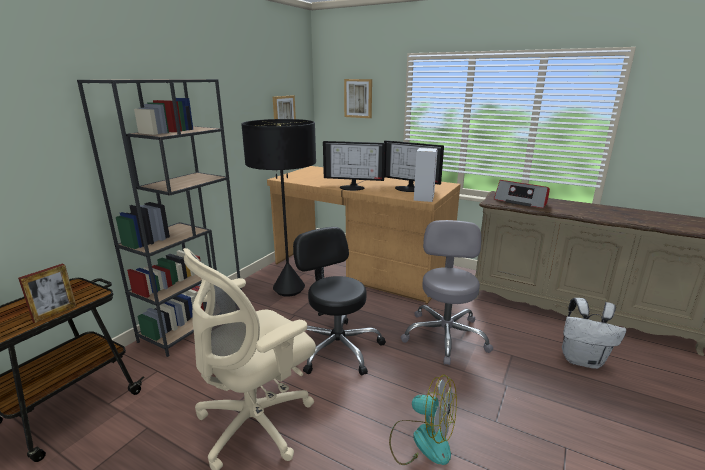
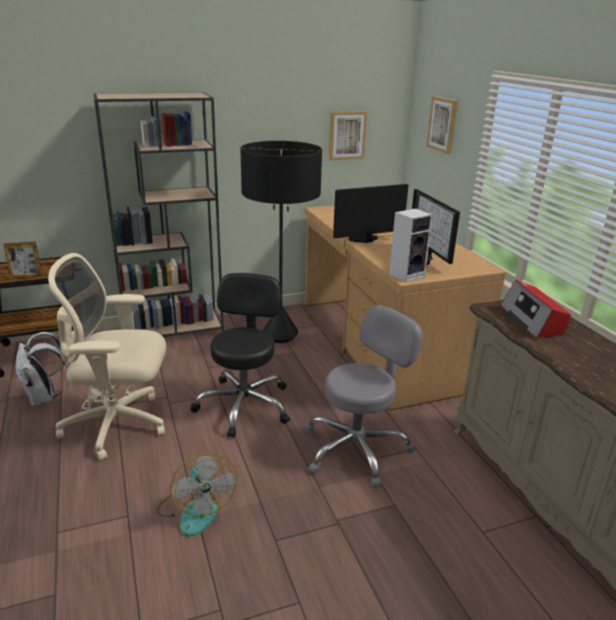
camera: 40 degrees right, 5 degrees up
(352, 187) = (364, 239): monitor -> monitor turned 105 degrees clockwise
(582, 360) = (471, 560): white backpack -> white backpack (44, 398)

